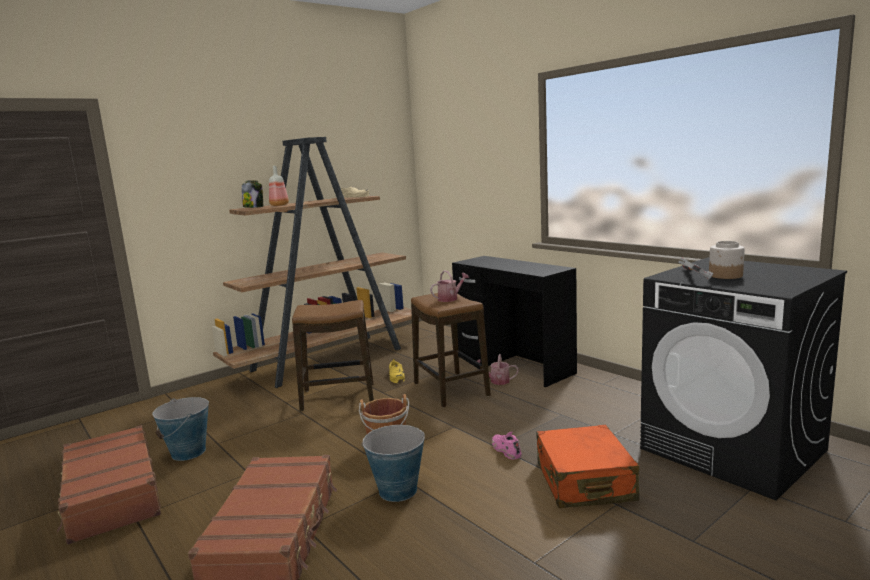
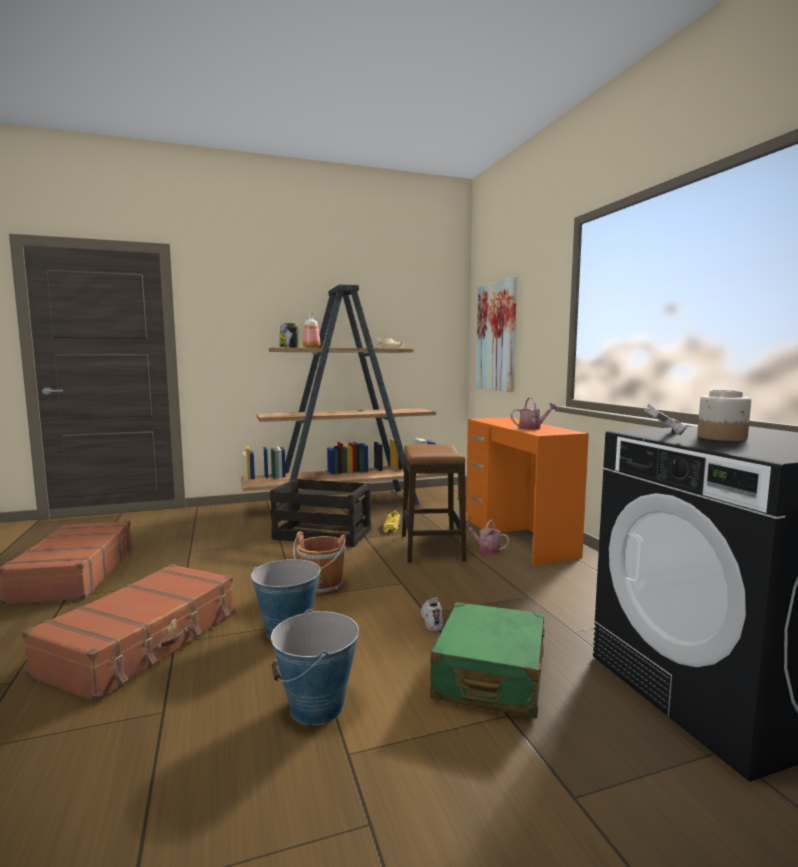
camera: 20 degrees right, 5 degrees down
(188, 452) = (161, 554): bucket -> bucket (317, 707)
(338, 397) = (323, 534): stool -> crate
(450, 298) = (439, 449): watering can -> watering can (533, 428)
(452, 176) = (496, 336): none -> picture
(505, 450) = (432, 619): pink shoe -> white shoe
(514, 364) = (518, 537): black desk -> orange desk
(584, 482) = (490, 676): orange suitcase -> green suitcase

